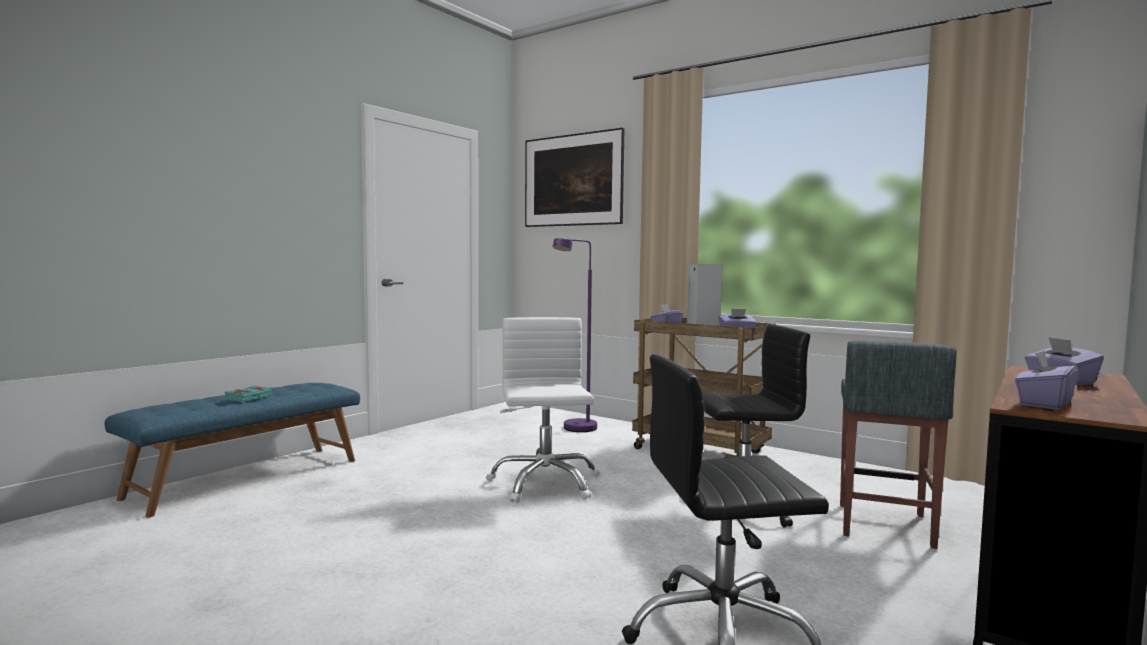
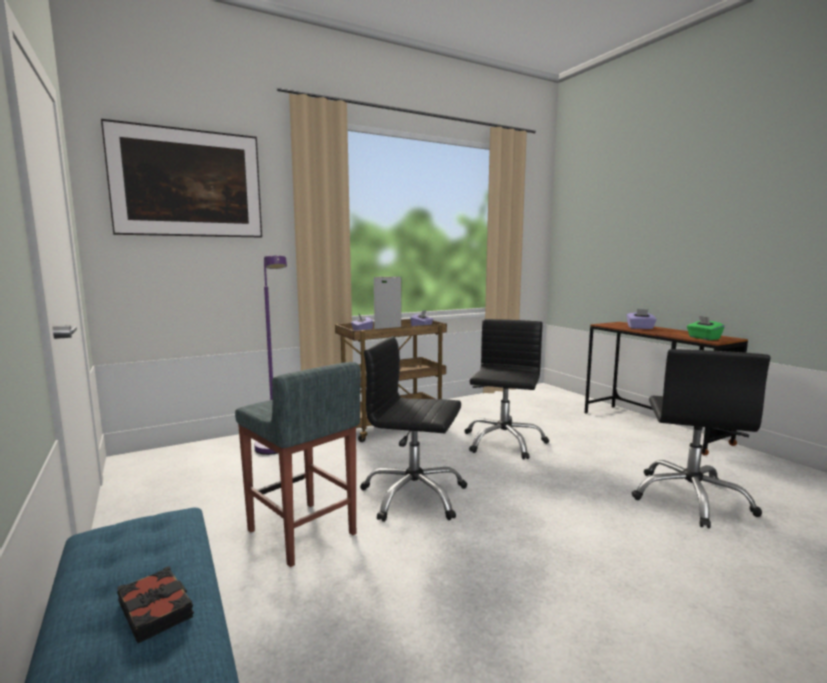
camera: 65 degrees left, 5 degrees up
(249, 398) = (156, 609): turquoise book -> black book
(544, 483) = (413, 496): white office chair -> black office chair
(884, 525) = (552, 422): grey stool -> grey stool (302, 533)
(1044, 404) = (703, 338): purple tissue box -> green tissue box

